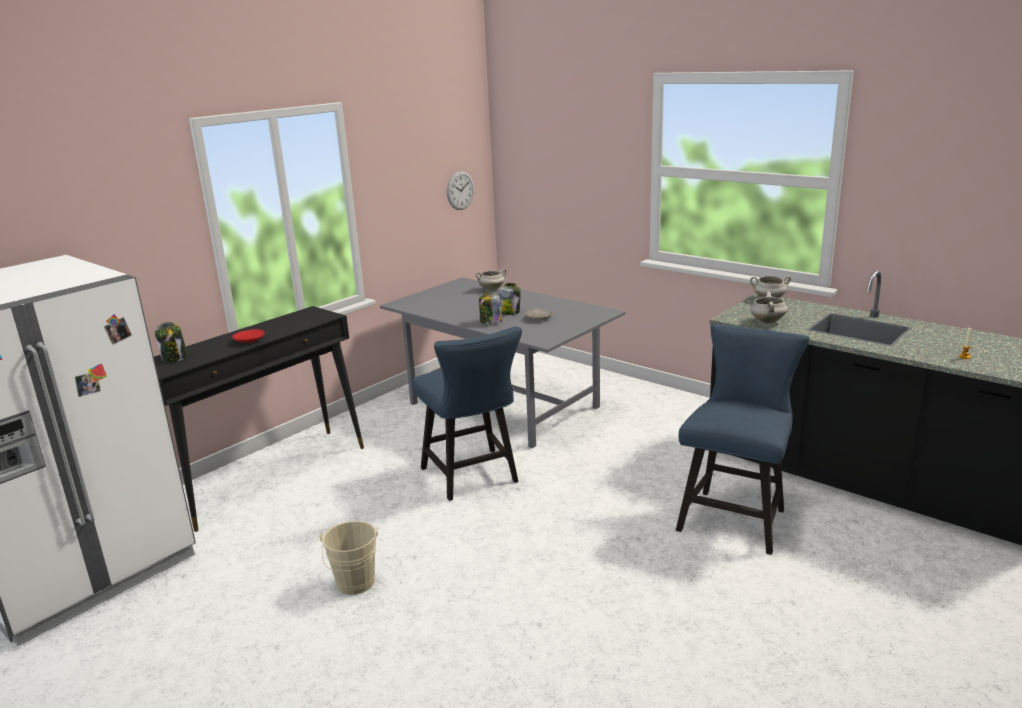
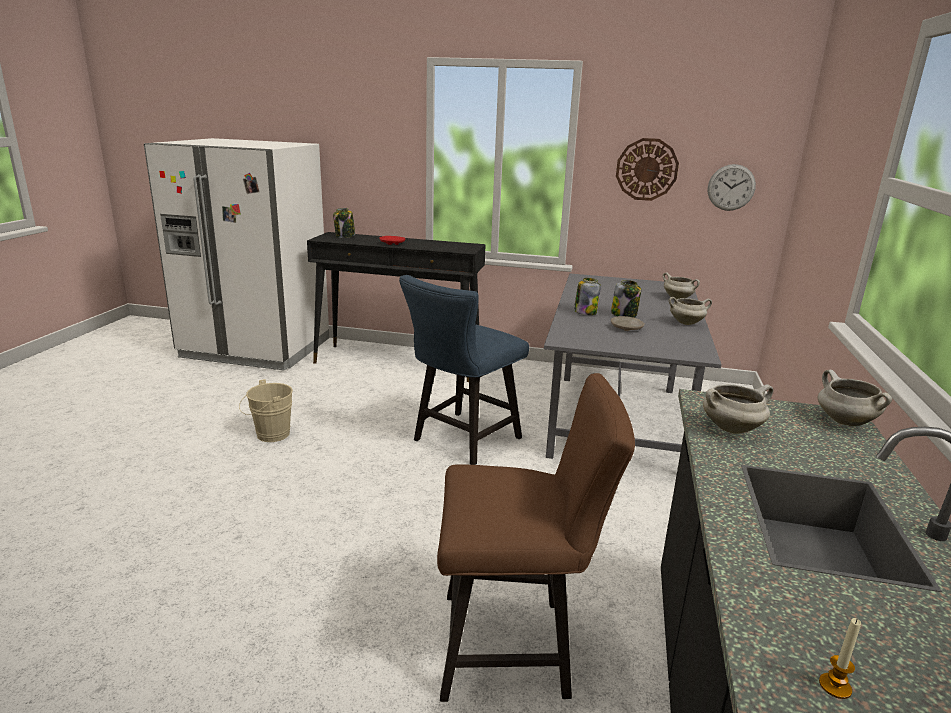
camera: 60 degrees right, 0 degrees up
(406, 191) = (646, 169): none -> wall clock
(545, 300) = (686, 323): none -> white cooking pot
(735, 516) = (516, 646): blue chair -> brown chair

